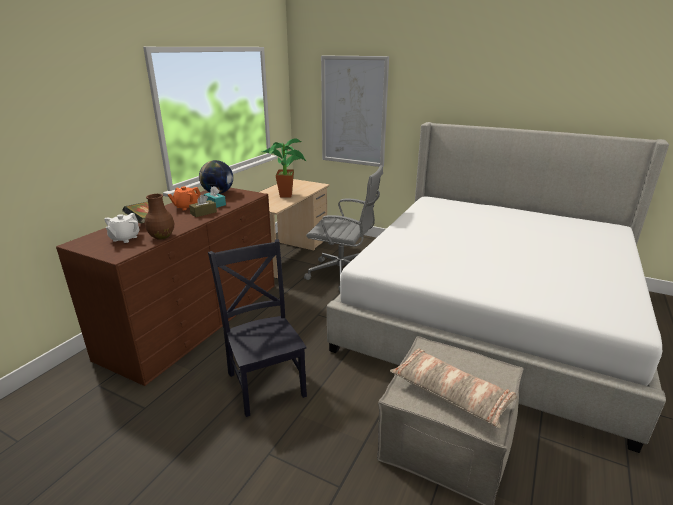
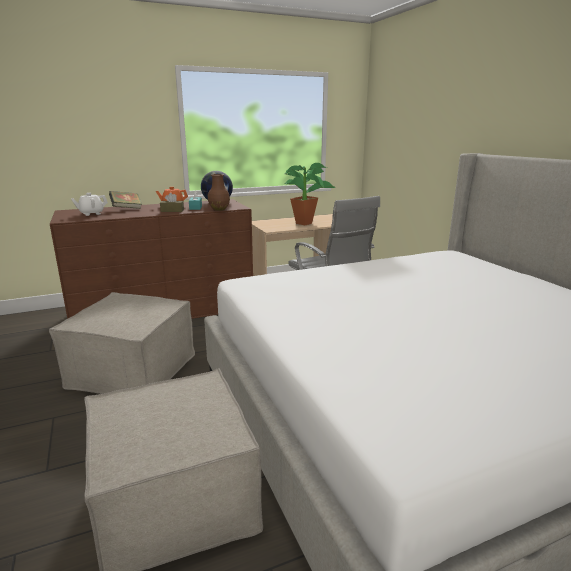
camera: 40 degrees right, 5 degrees down
(161, 236) = (110, 217): brown vase -> brown vase (219, 209)
(266, 381) = (133, 370): black chair -> beige ottoman
(353, 112) = (412, 143): picture -> none
(450, 393) = (141, 424): pillow -> none

